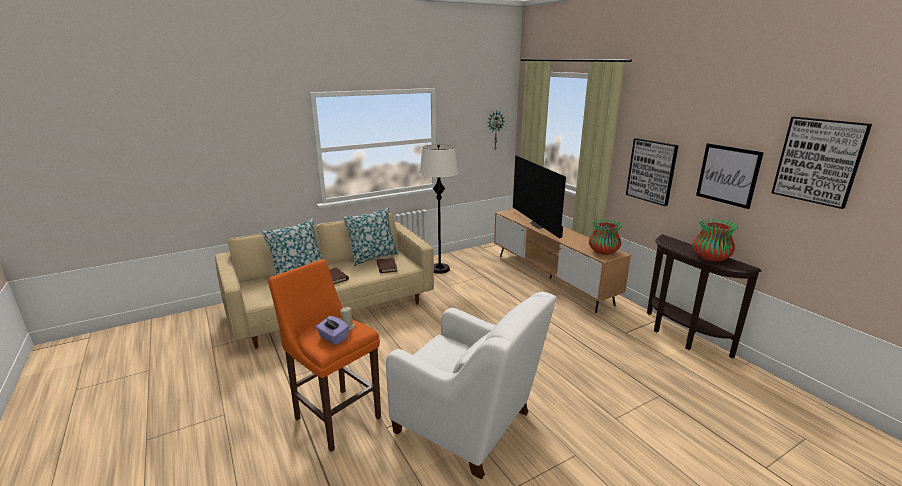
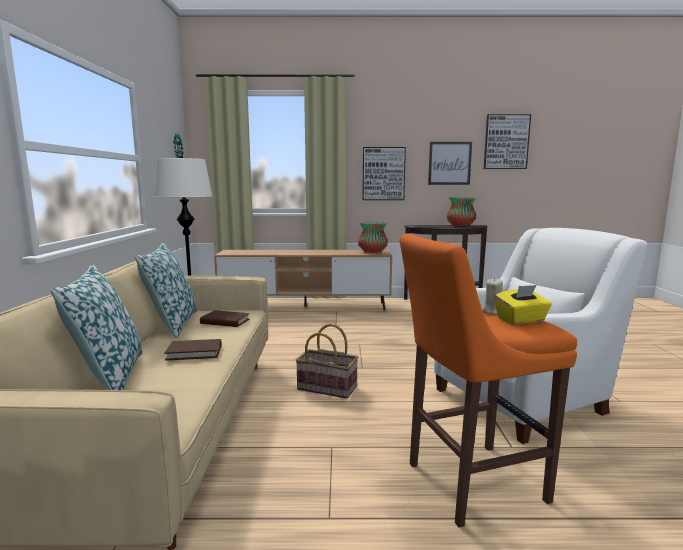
camera: 60 degrees left, 10 degrees down
(333, 338) = (521, 320): purple tissue box -> yellow tissue box
(413, 336) = (328, 387): none -> basket
(539, 225) = (282, 252): television -> none

